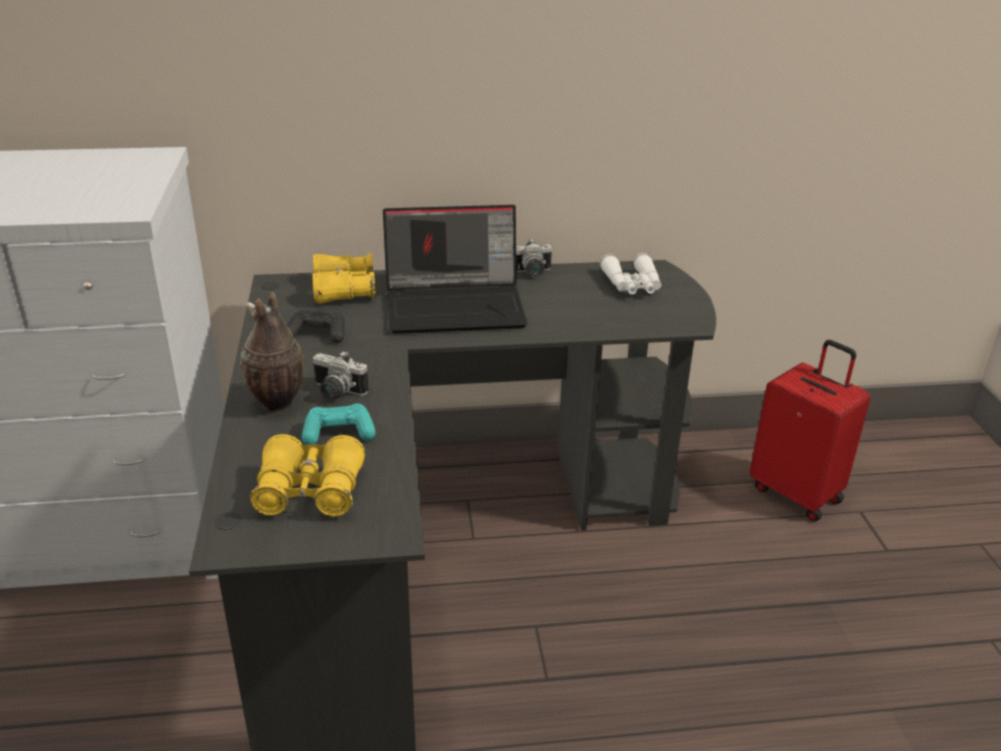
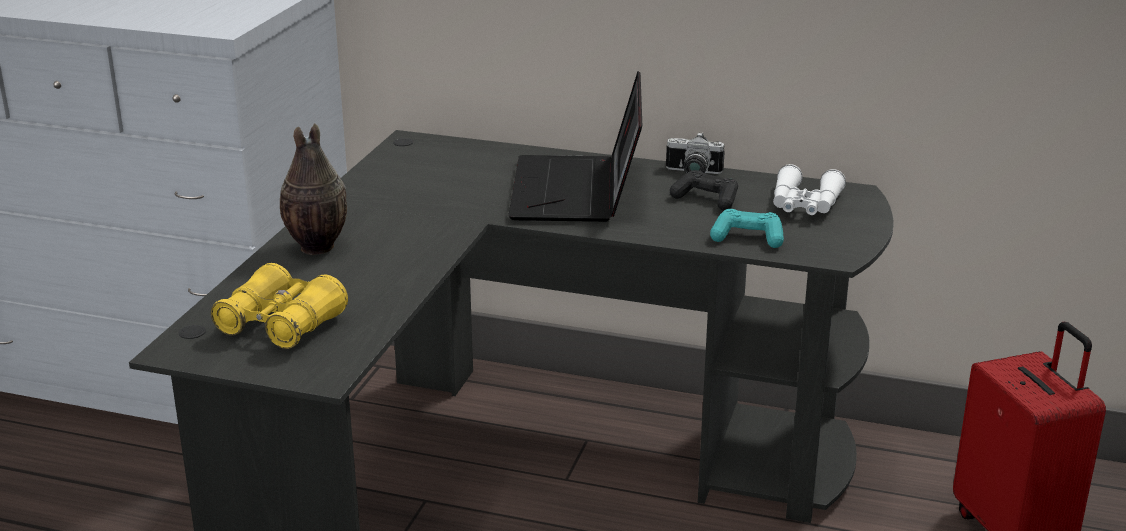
camera: 25 degrees right, 5 degrees down
(318, 334) = (409, 194): black game controller -> black game controller (706, 199)
(335, 392) = (380, 248): camera -> none
(338, 433) = (351, 283): turquoise game controller -> turquoise game controller (747, 238)
(344, 290) = (472, 158): yellow binoculars -> none
(456, 306) = (578, 192): laptop -> laptop turned 75 degrees clockwise

